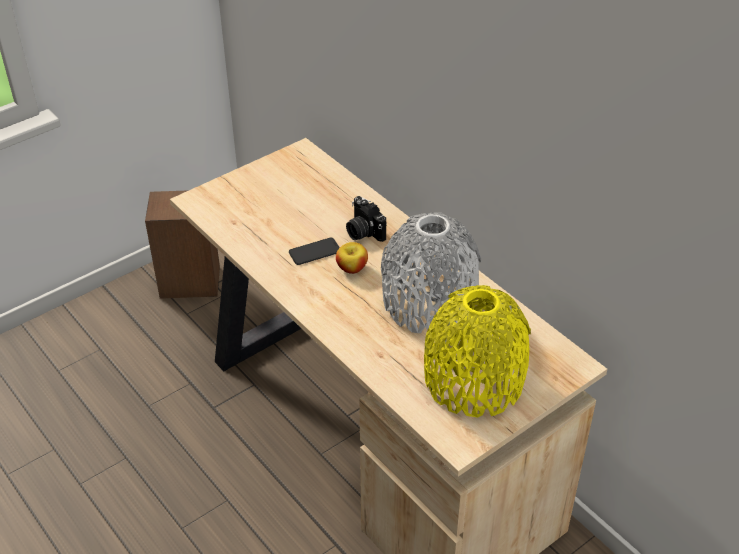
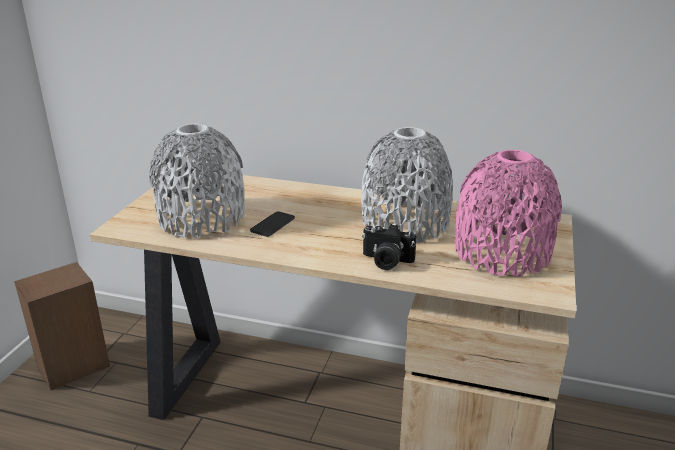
camera: 35 degrees left, 15 degrees down
(265, 218) = (202, 218): none -> grey vase
(352, 268) = (317, 224): apple -> none
(363, 232) = (297, 202): camera -> camera (386, 261)
(473, 380) = (502, 253): yellow vase -> pink vase

